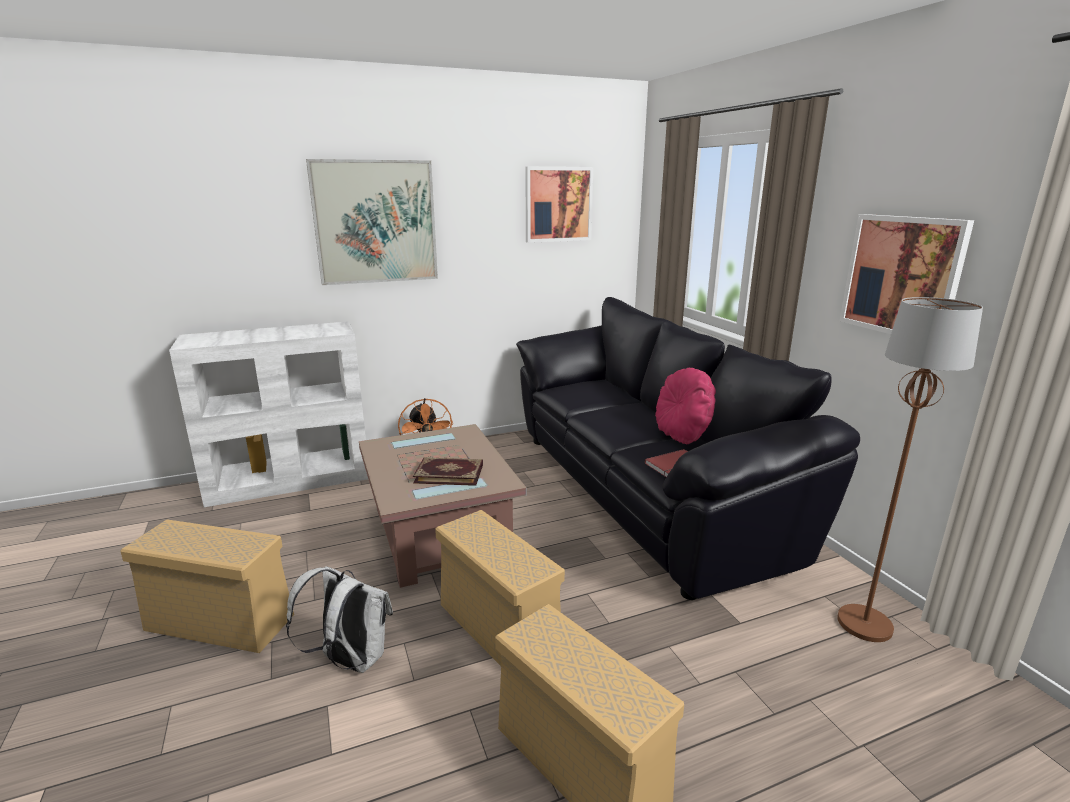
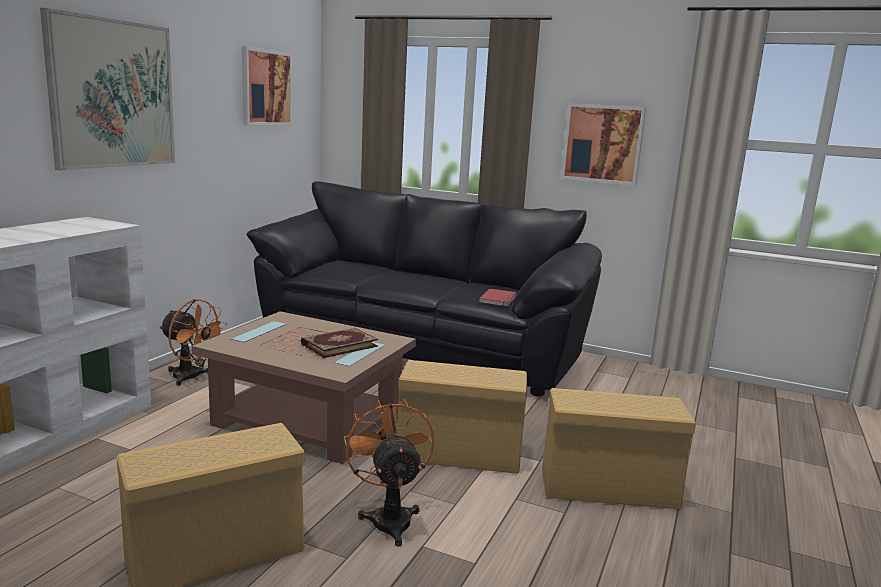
camera: 45 degrees left, 5 degrees down
(350, 660) = (389, 517): white backpack -> orange fan
(682, 436) = (468, 284): pink pillow -> none
(865, 624) = (629, 376): brown floor lamp -> none

